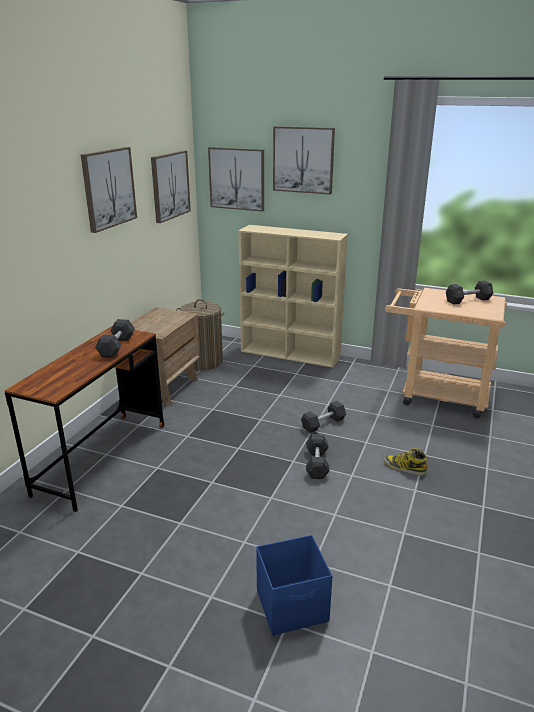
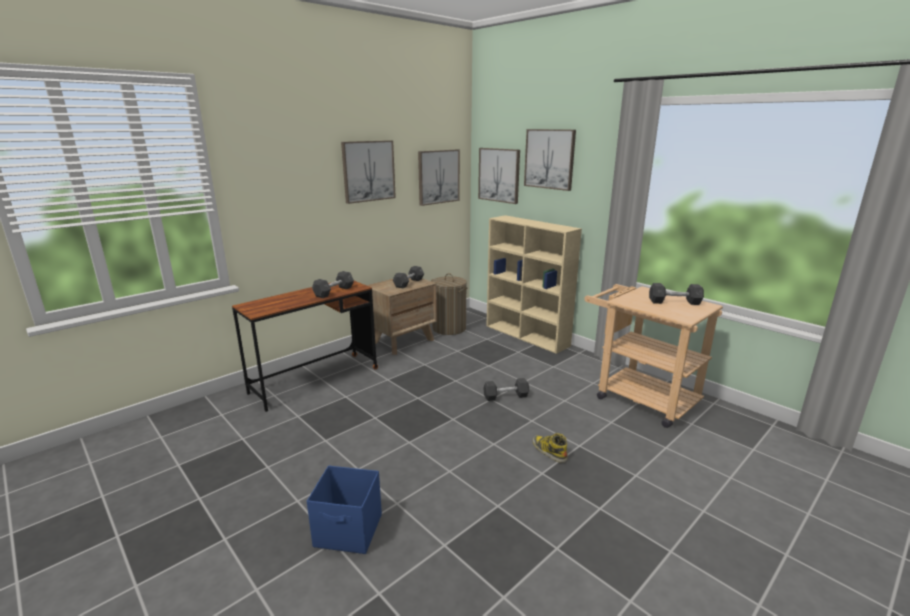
camera: 25 degrees right, 5 degrees down
(317, 464) = (471, 426): grey dumbbell -> grey dumbbell (409, 283)

